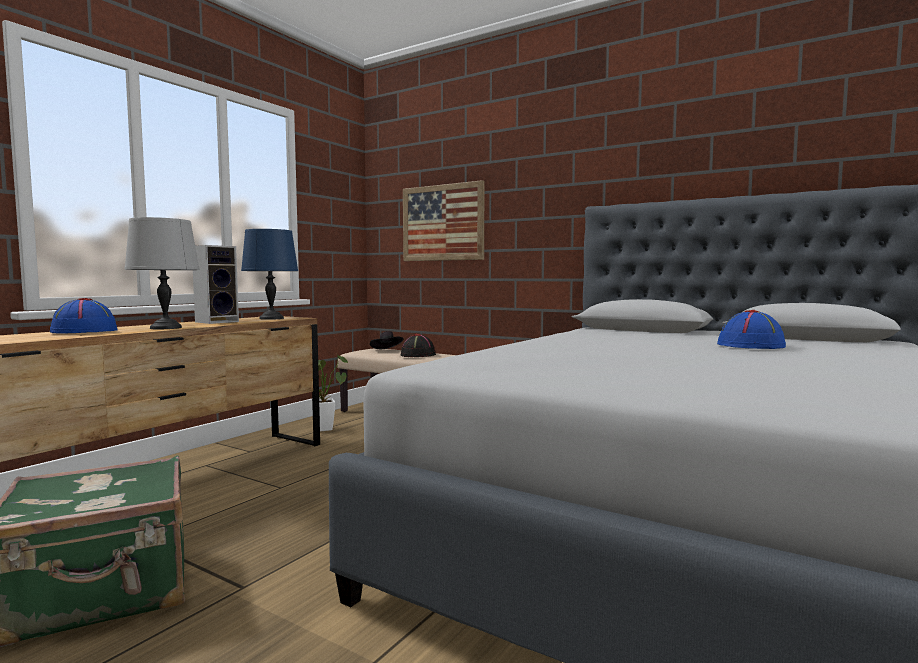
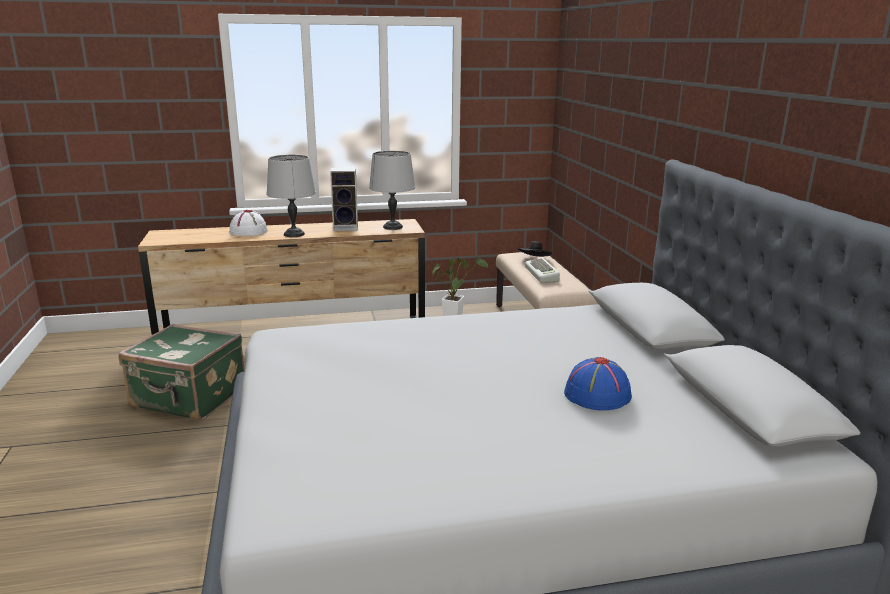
camera: 45 degrees right, 15 degrees up
(84, 331) = (248, 231): blue hat -> white hat
(271, 318) = (392, 227): blue table lamp -> grey table lamp
(418, 355) = (543, 275): black hat -> keyboard
(442, 223) = (592, 137): picture -> none

